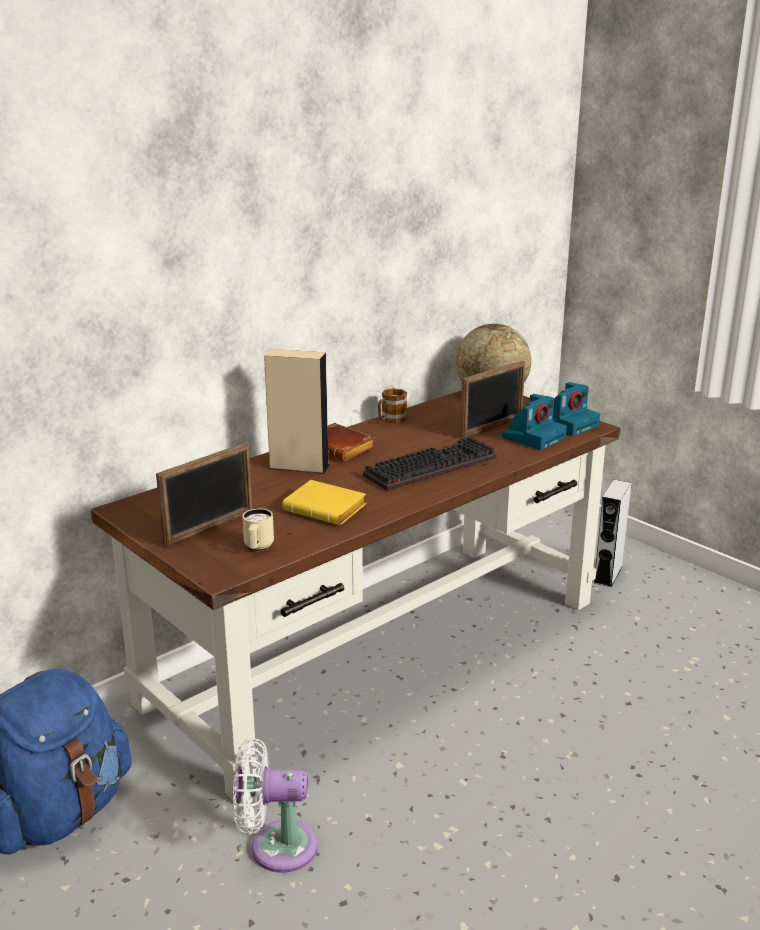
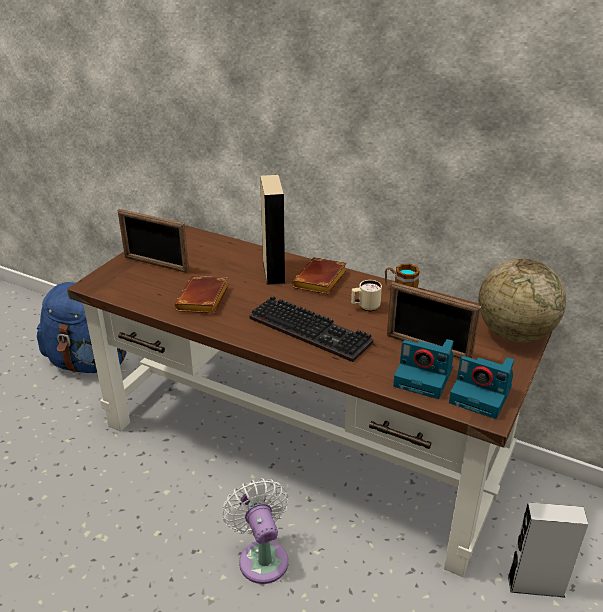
camera: 70 degrees right, 10 degrees up
(258, 548) = (132, 288): beige mug -> beige mug (365, 307)
(276, 846) = (75, 454): white fan -> white fan (262, 557)
(327, 509) = (204, 300): yellow book -> brown book

